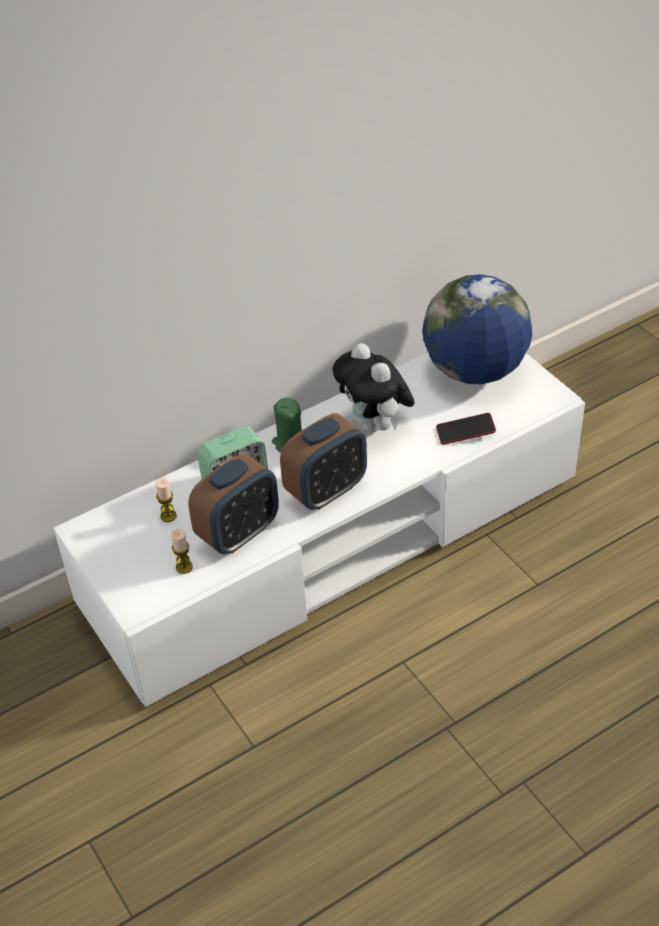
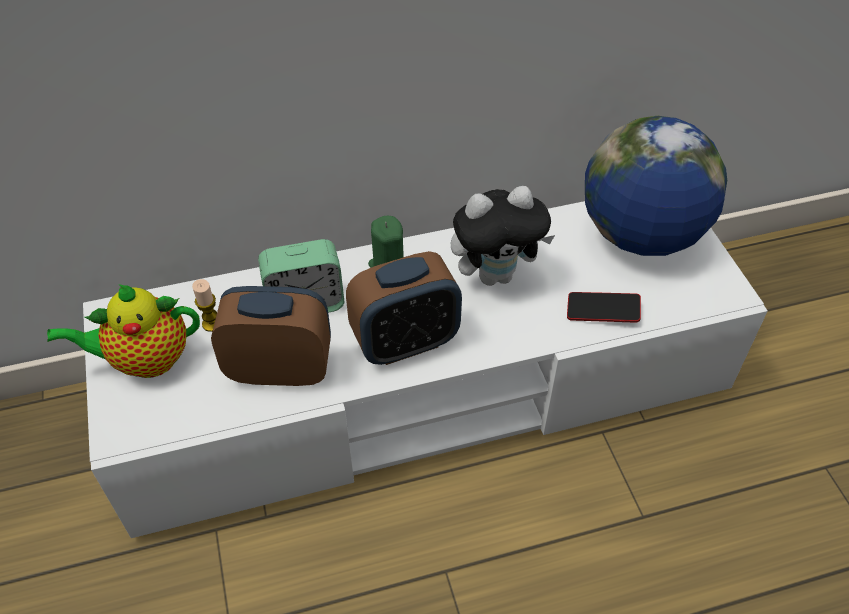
camera: 15 degrees right, 5 degrees up
(129, 554) = (145, 360): none -> teapot
(184, 567) = (198, 395): candle -> none
(238, 533) = (280, 369): alarm clock -> alarm clock turned 150 degrees counterclockwise
(375, 426) = (496, 274): plush toy -> plush toy turned 90 degrees counterclockwise

